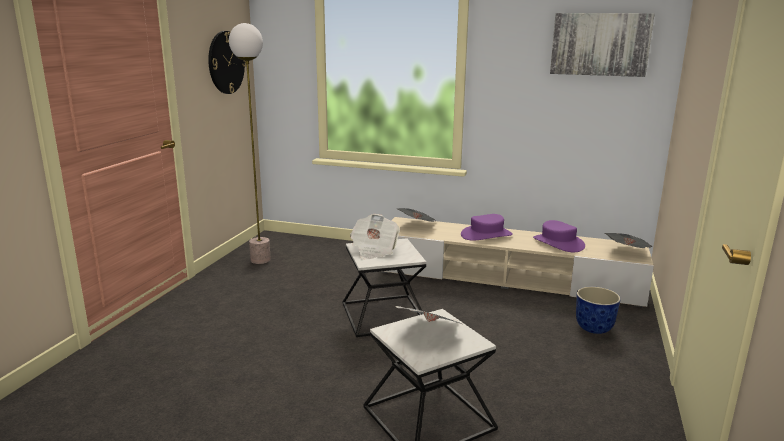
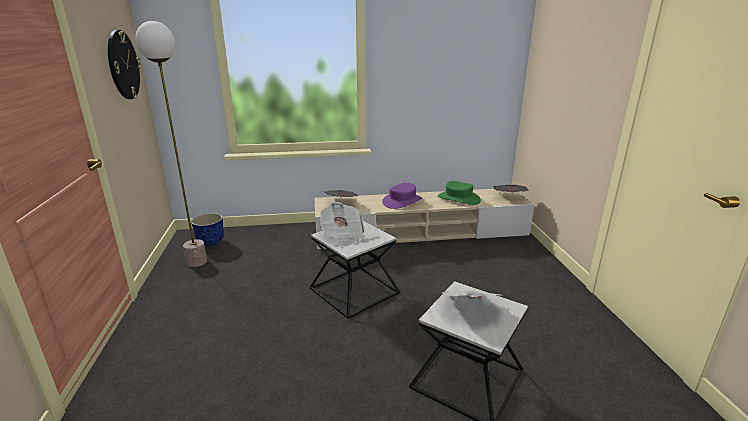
camera: 25 degrees left, 5 degrees up
(558, 243) = (458, 198): purple hat -> green hat
(594, 328) = (511, 260): planter -> planter (211, 242)
(600, 44) = (472, 35): picture -> none

